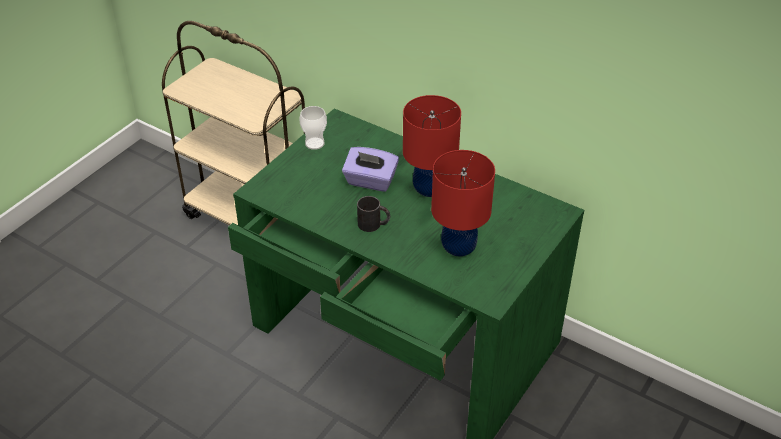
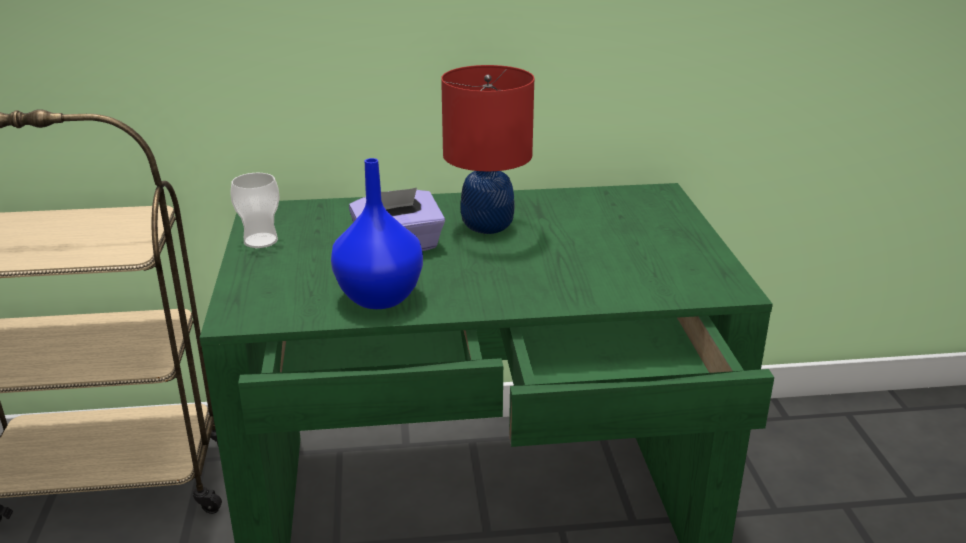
camera: 40 degrees left, 15 degrees down
(323, 210) = (377, 298): none -> blue vase
(374, 224) = (471, 283): black mug -> none
(457, 247) = (608, 262): red table lamp -> none

